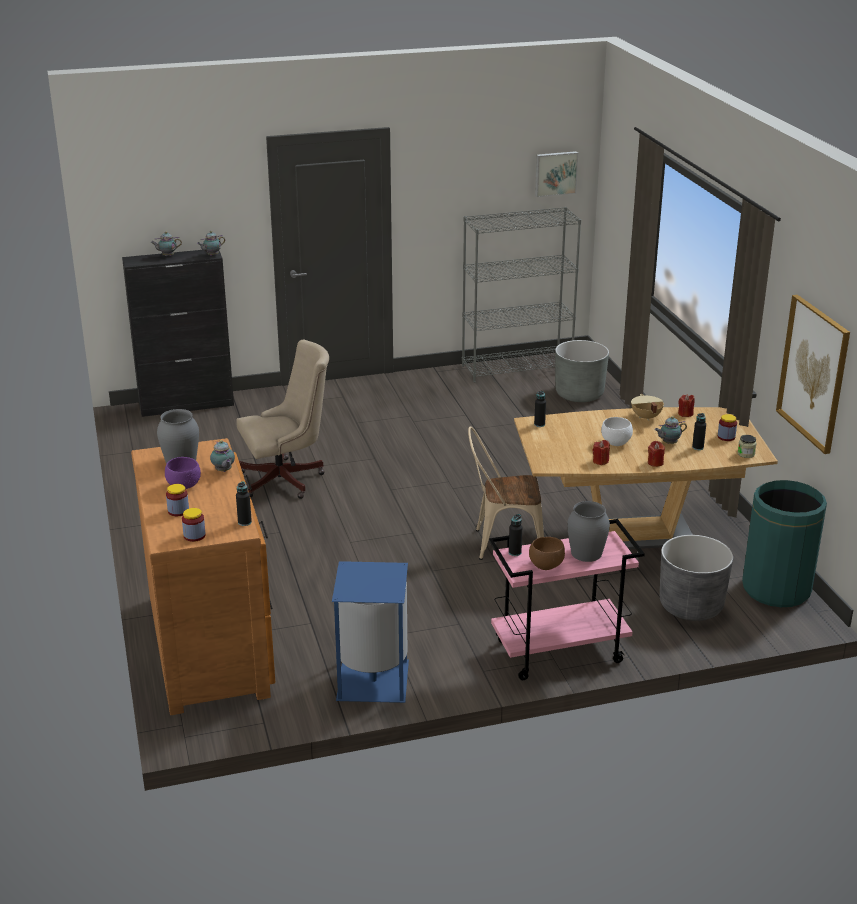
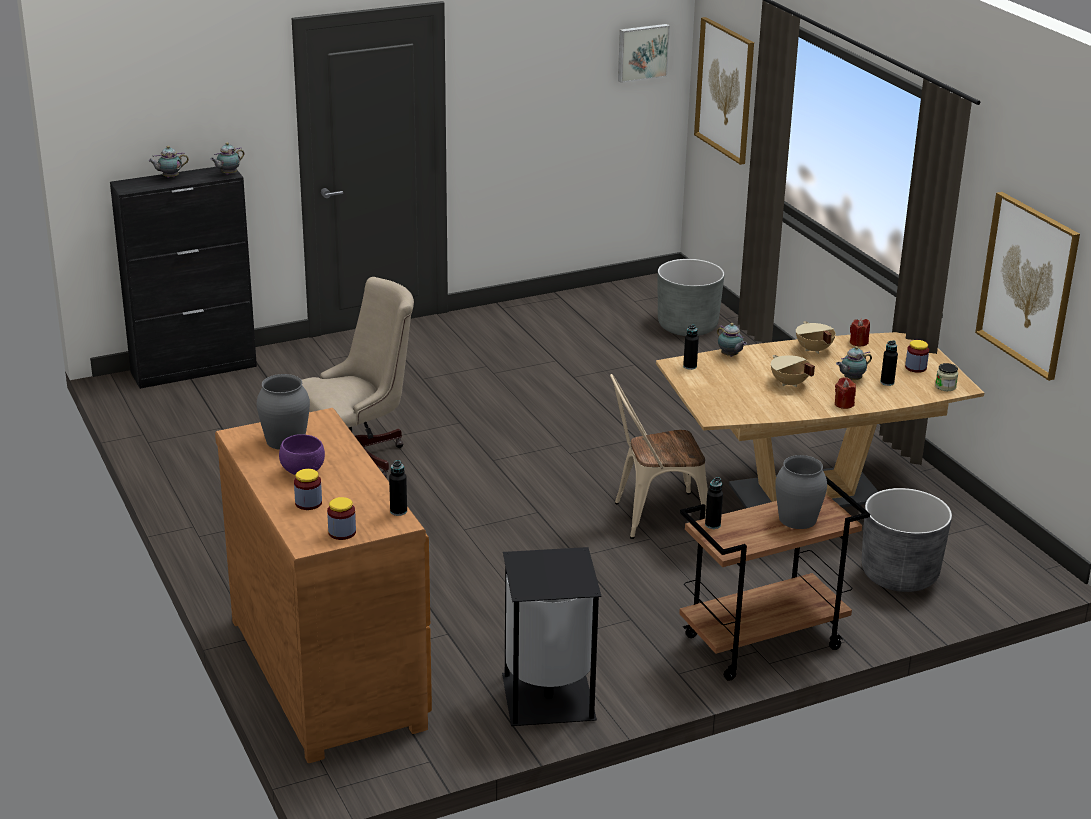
camera: 10 degrees left, 0 degrees up
(223, 471) = (345, 449): teapot -> teapot (730, 356)
(371, 681) = (547, 698): blue trash can -> black trash can
(517, 367) = (601, 297): grey bookcase -> none
(545, 565) = (754, 537): brown bowl -> none
(558, 653) = (762, 644): pink cart -> brown cart
(600, 461) = (778, 406): red candle -> none
(615, 443) = (789, 383): white bowl -> beige cooking pot
(618, 205) = (725, 90): none -> picture
(776, 589) = (991, 546): green trash can -> none

